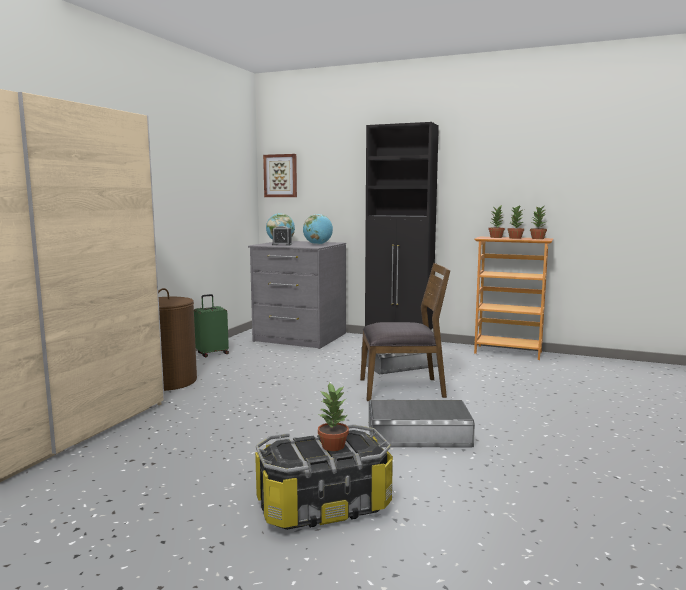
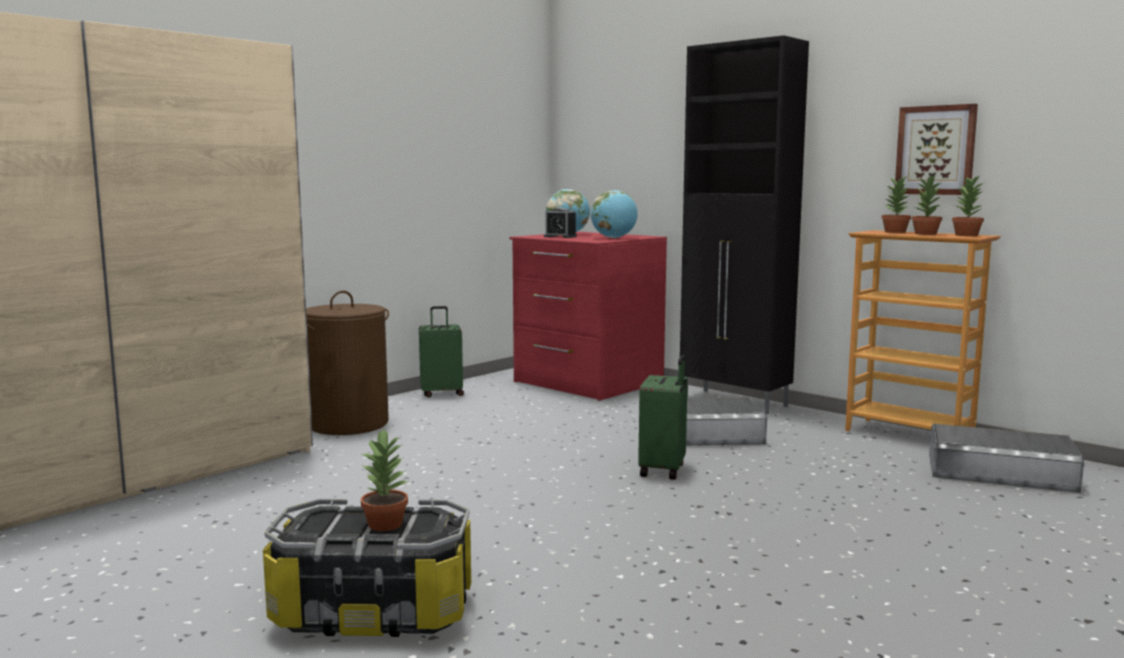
camera: 20 degrees right, 0 degrees up
(280, 176) = (581, 132): picture -> picture (936, 150)
(299, 337) = (587, 382): grey dresser -> red dresser
(402, 388) = (664, 470): brown chair -> green suitcase
(418, 434) = (615, 538): grey storage box -> grey storage box (1000, 472)

